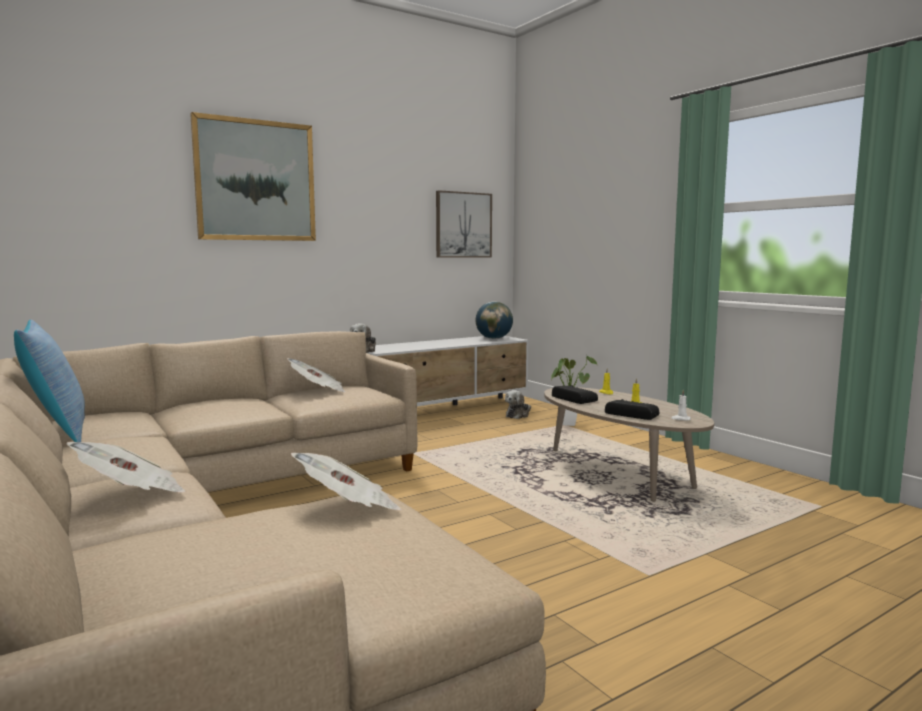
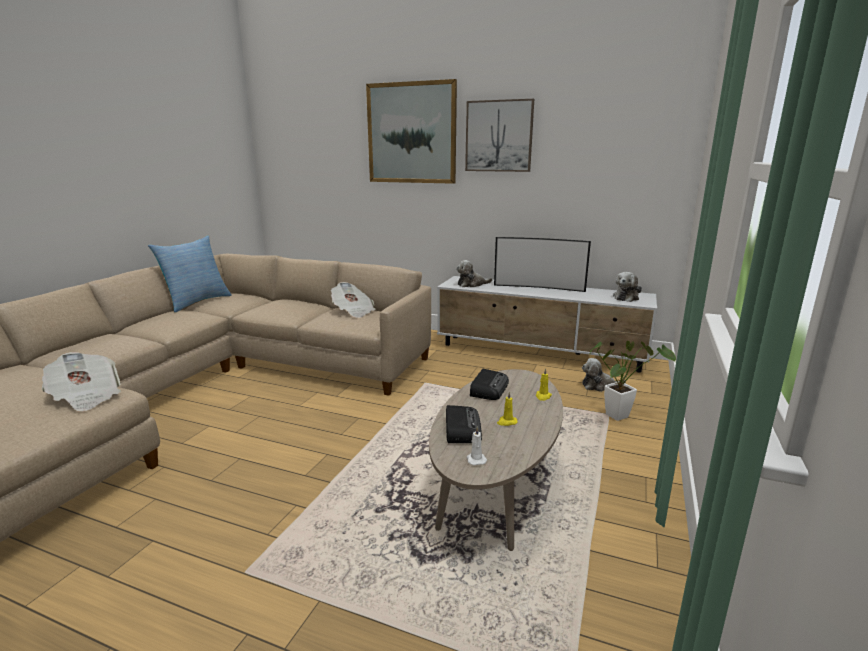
camera: 55 degrees right, 10 degrees up
(132, 493) = (92, 346): newspaper -> none
(420, 343) = (539, 287): none -> television
(463, 225) = (620, 167): picture -> picture (499, 136)
(493, 338) = (626, 297): globe -> plush toy

